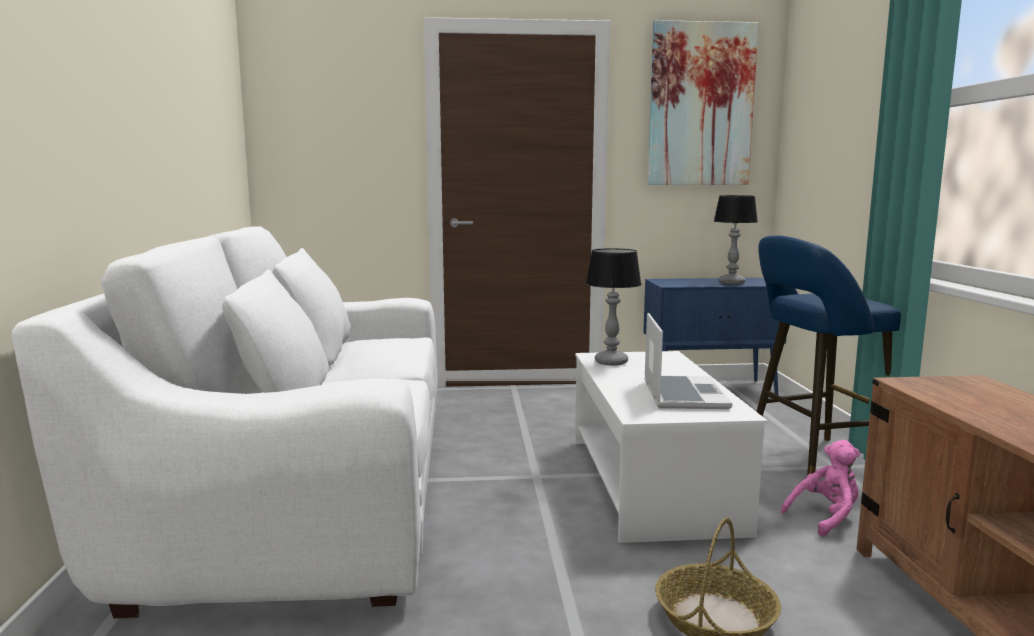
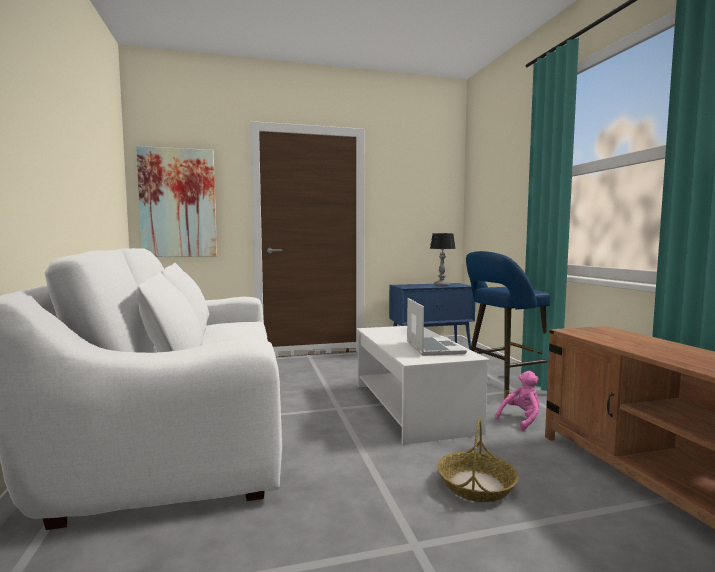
camera: 10 degrees left, 5 degrees down
(610, 362) = (381, 332): table lamp -> none
(701, 105) = (418, 180): picture -> picture (178, 203)

